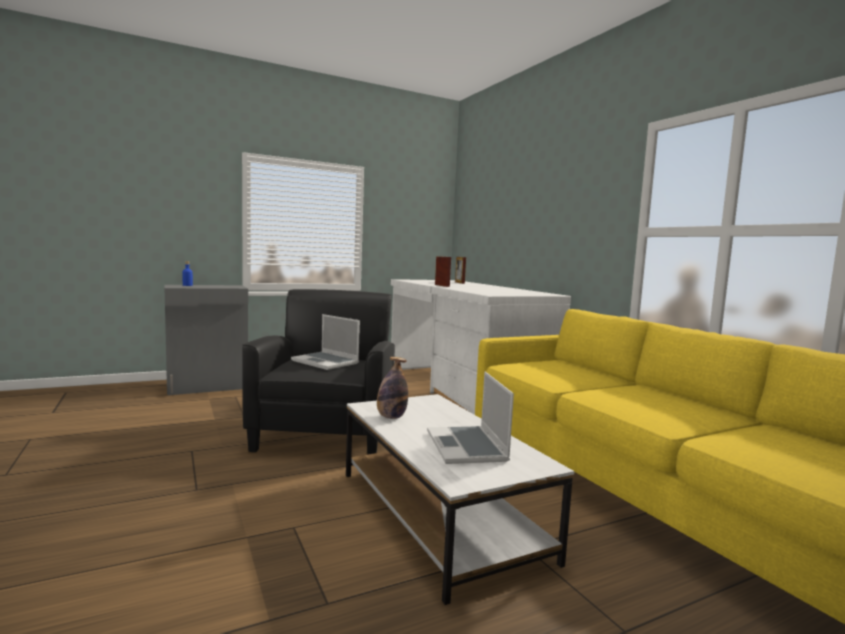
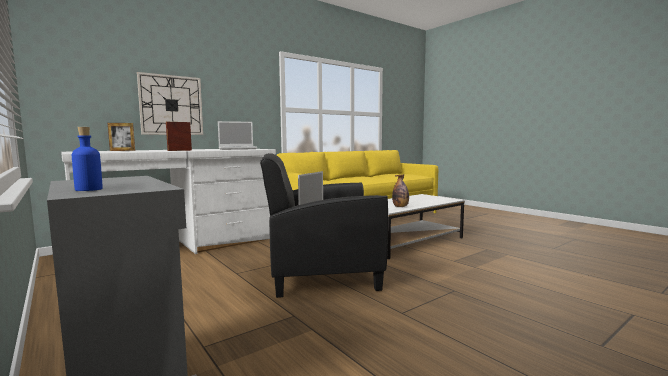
camera: 100 degrees left, 0 degrees up
(467, 447) = (420, 199): laptop -> laptop (238, 149)
(518, 236) = (171, 105): none -> wall clock

